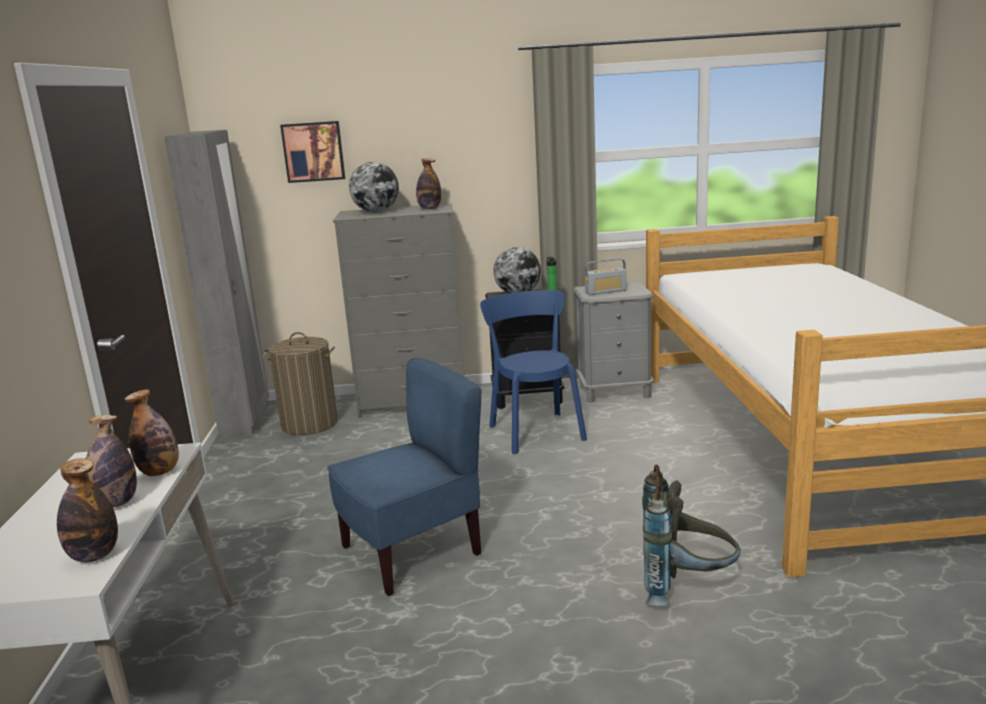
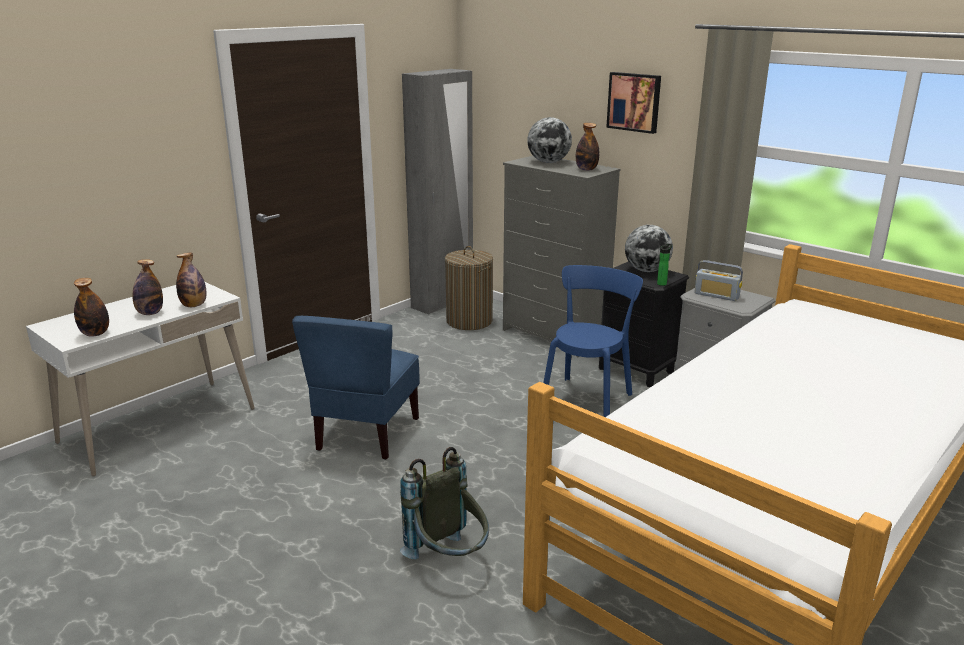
camera: 45 degrees right, 5 degrees up
(313, 151) = (530, 99): picture -> picture (634, 102)
(412, 552) = (366, 434): blue chair -> blue chair turned 90 degrees clockwise

